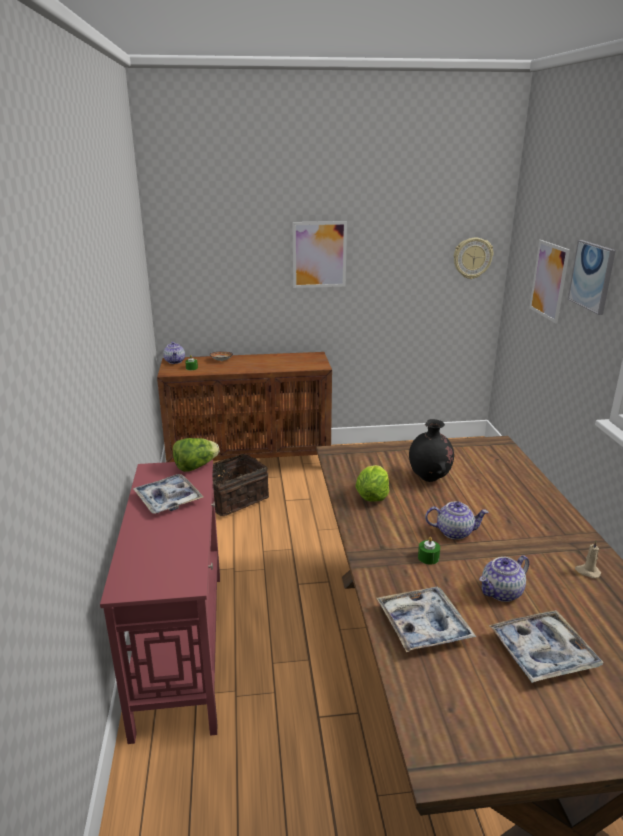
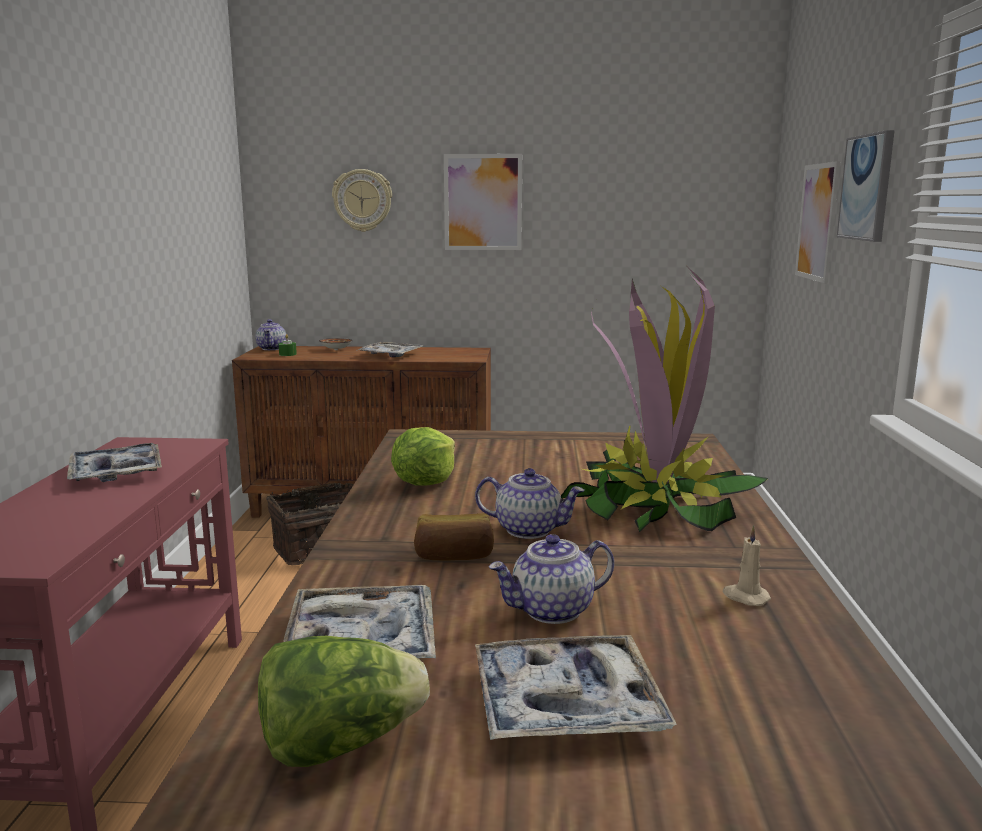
camera: 10 degrees right, 10 degrees down
(195, 466) = (194, 443): lettuce -> lettuce (340, 744)
(264, 365) = (390, 355): none -> tray
(428, 557) = (454, 556): green candle -> bread
(429, 478) = (539, 469): black vase -> none
(472, 258) = (716, 213): wall clock -> wall clock (362, 200)
(510, 506) = (655, 507): none -> potted plant

